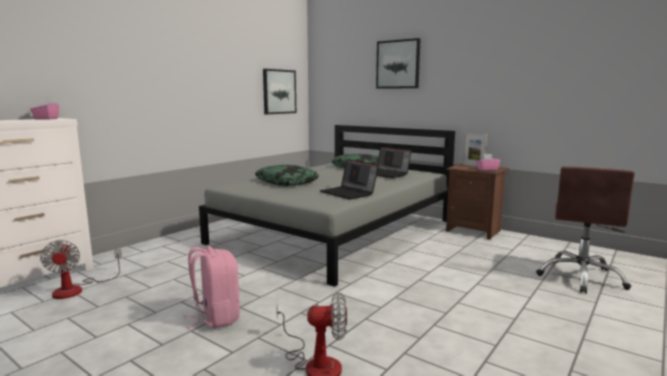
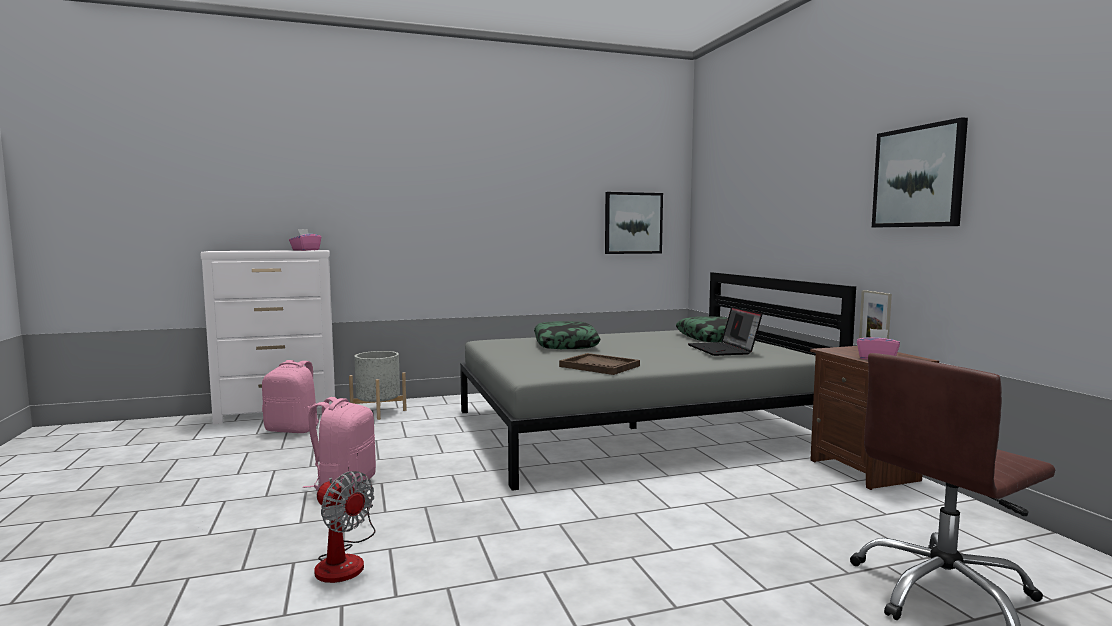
camera: 35 degrees right, 5 degrees down
(77, 289) = (293, 429): fan -> pink backpack
(133, 258) = (378, 412): none -> grey planter
(349, 193) = (600, 366): laptop -> brown tray
(398, 64) = (787, 176): picture -> picture (918, 177)

